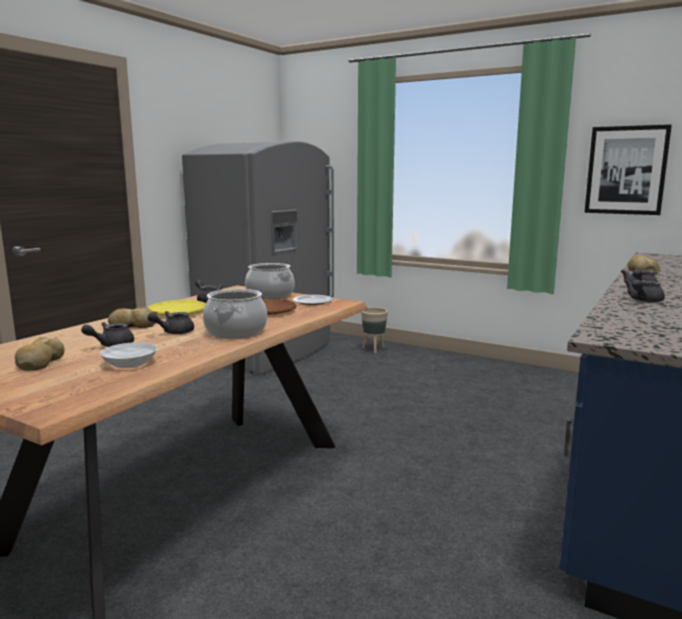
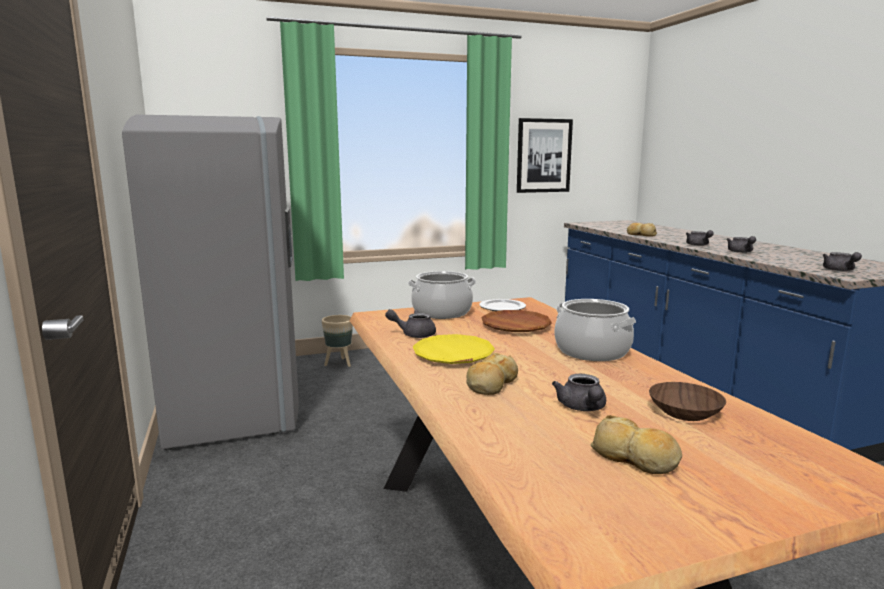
camera: 50 degrees left, 0 degrees up
(131, 363) = (684, 412): white bowl -> brown bowl
(173, 332) = (557, 372): grey teapot -> grey teapot (840, 270)

